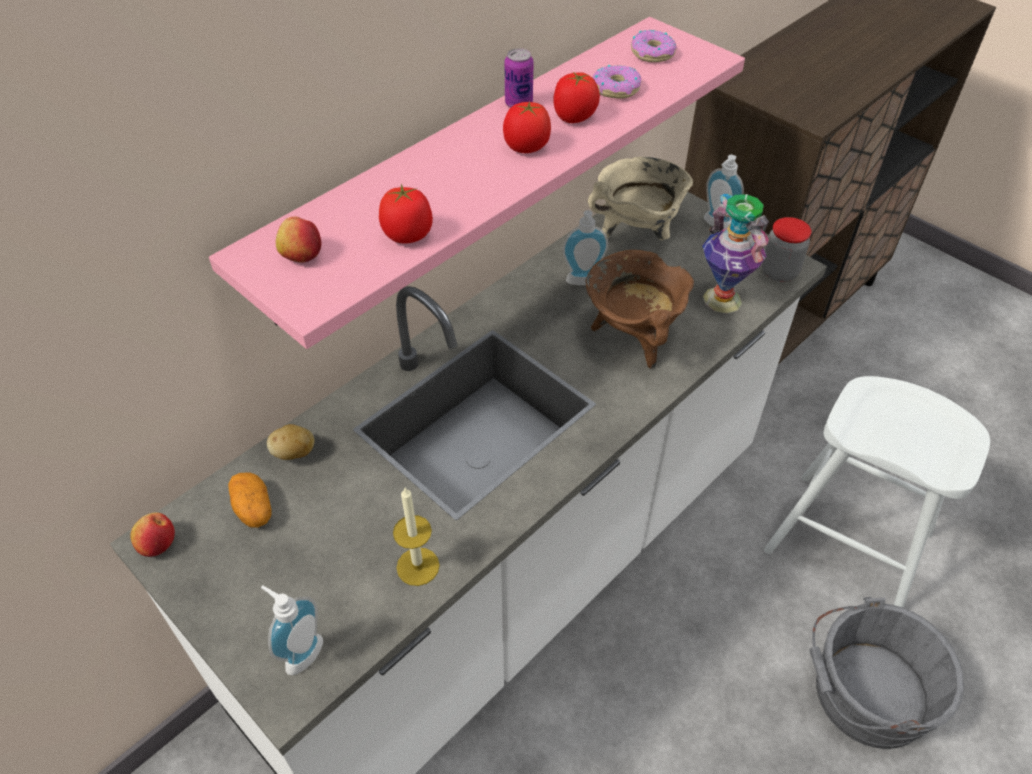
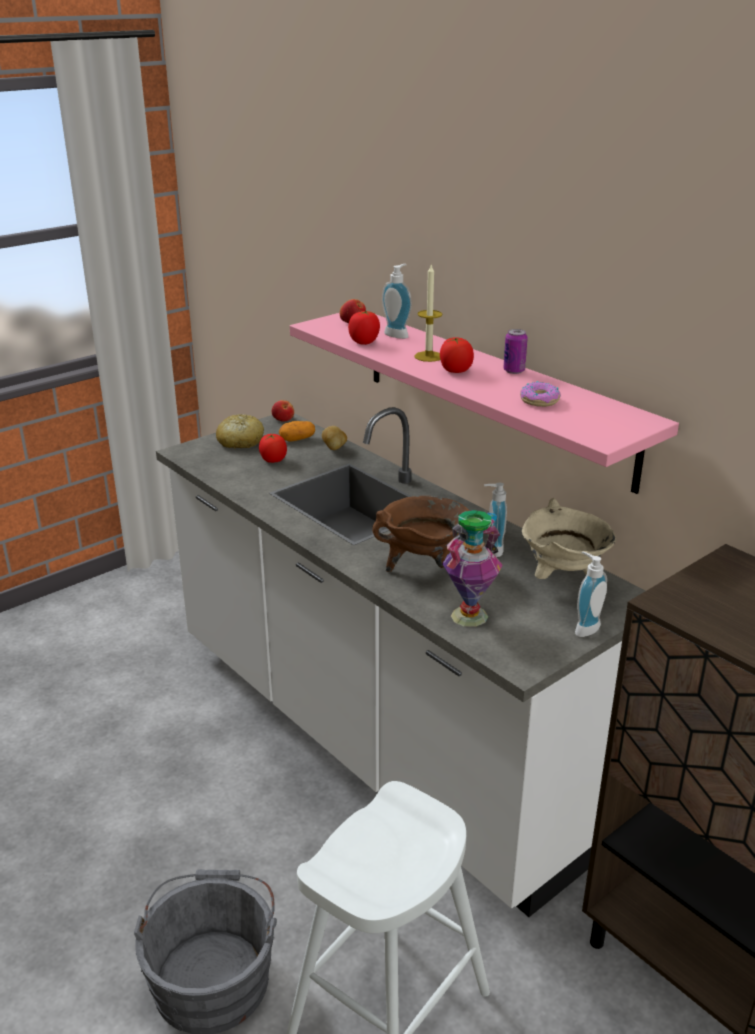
camera: 95 degrees right, 20 degrees down
(252, 598) = (240, 441): none -> bread
(300, 652) = (203, 453): soap dispenser -> soap dispenser (398, 334)
(418, 566) = (241, 481): candle -> candle (428, 356)
(574, 117) = (495, 385): tomato -> tomato (273, 460)
(652, 53) = (603, 417): donut -> none
(779, 272) = (510, 656): jar -> none

